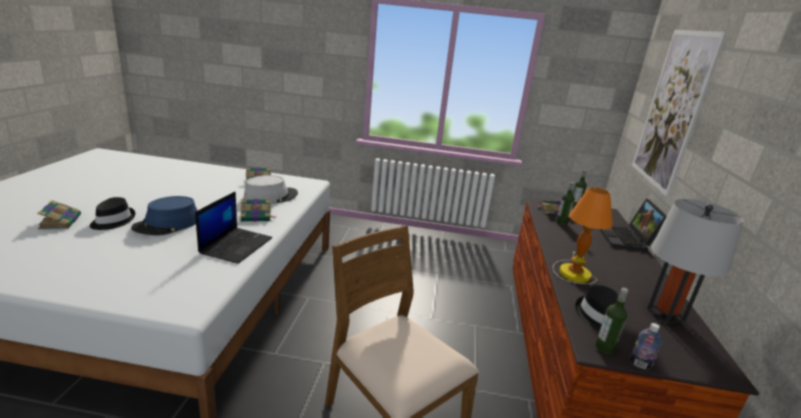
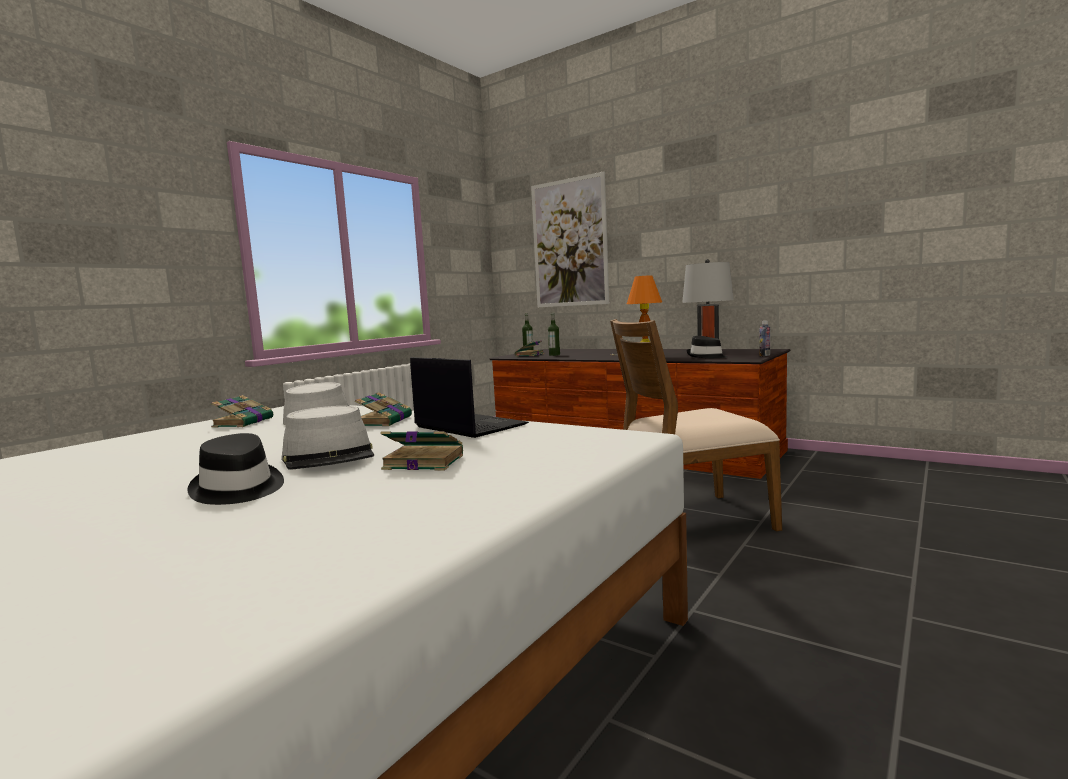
camera: 60 degrees left, 15 degrees down
(61, 221) = (142, 531): book -> book (422, 462)
(167, 224) = (329, 456): blue hat -> grey hat
(604, 348) = (746, 357): bottle -> none
(627, 239) = (599, 349): laptop -> none

